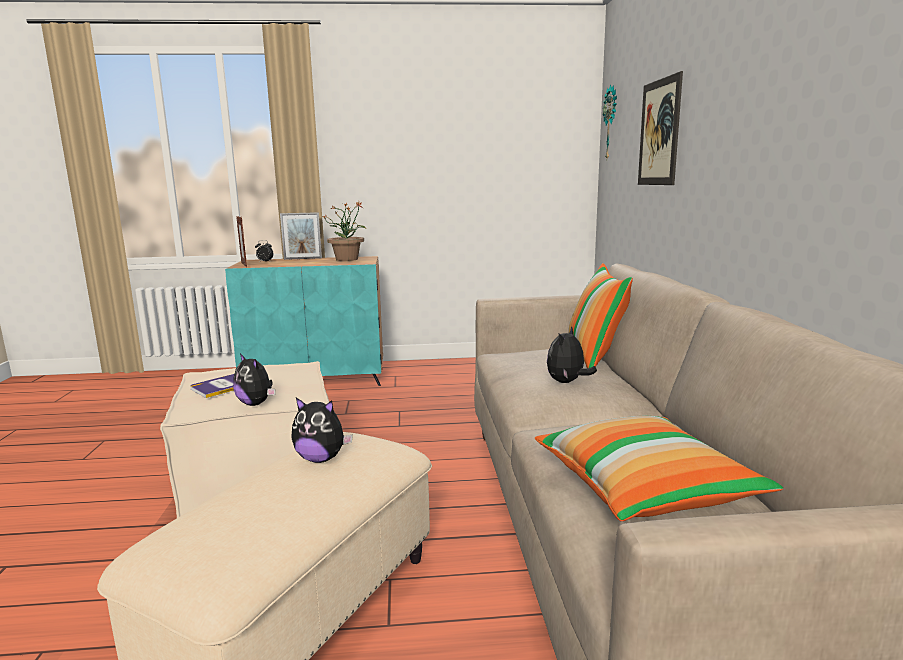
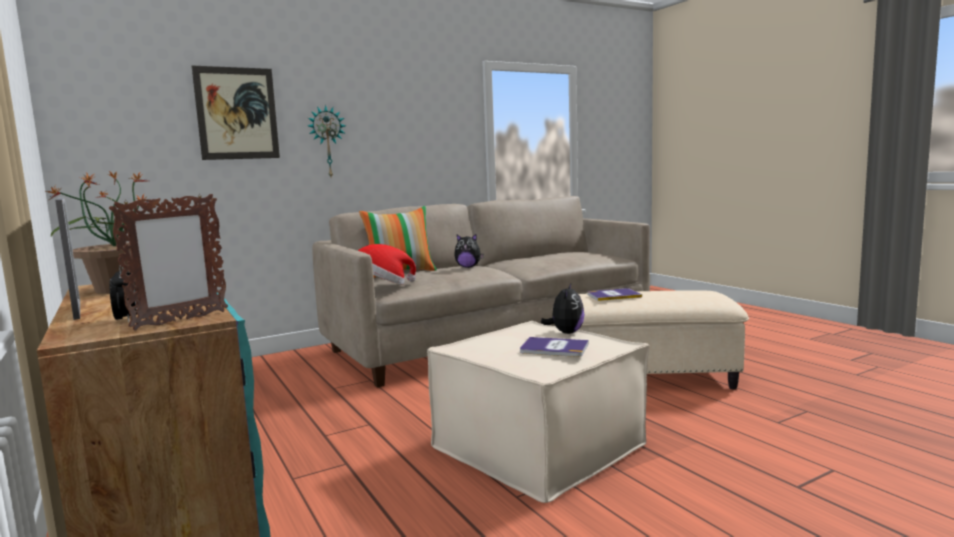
camera: 115 degrees left, 5 degrees down
(321, 459) = (613, 295): plush toy -> book
(521, 347) = (381, 285): none -> hat
(611, 123) = (90, 90): wall clock -> wall clock (327, 142)
(644, 489) = (570, 256): pillow -> none

